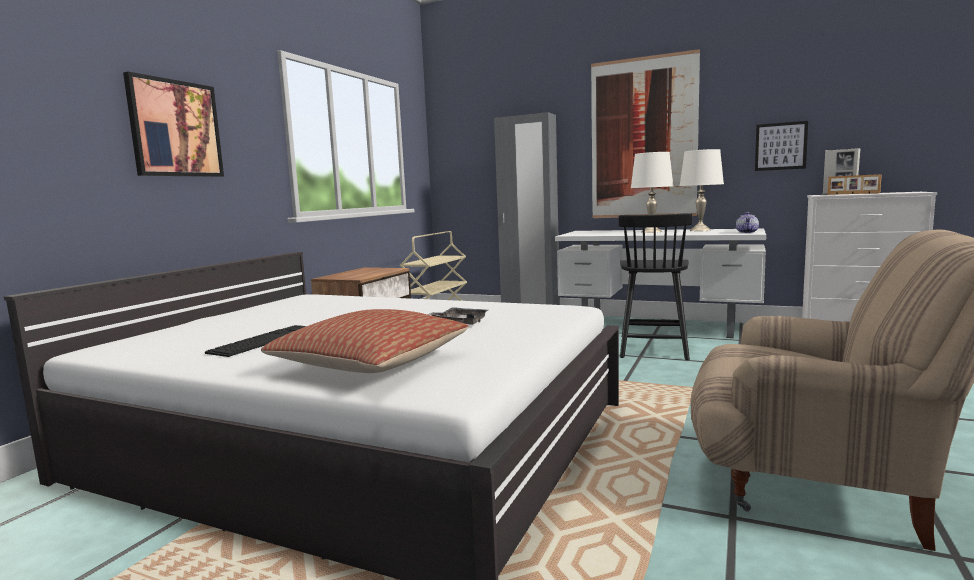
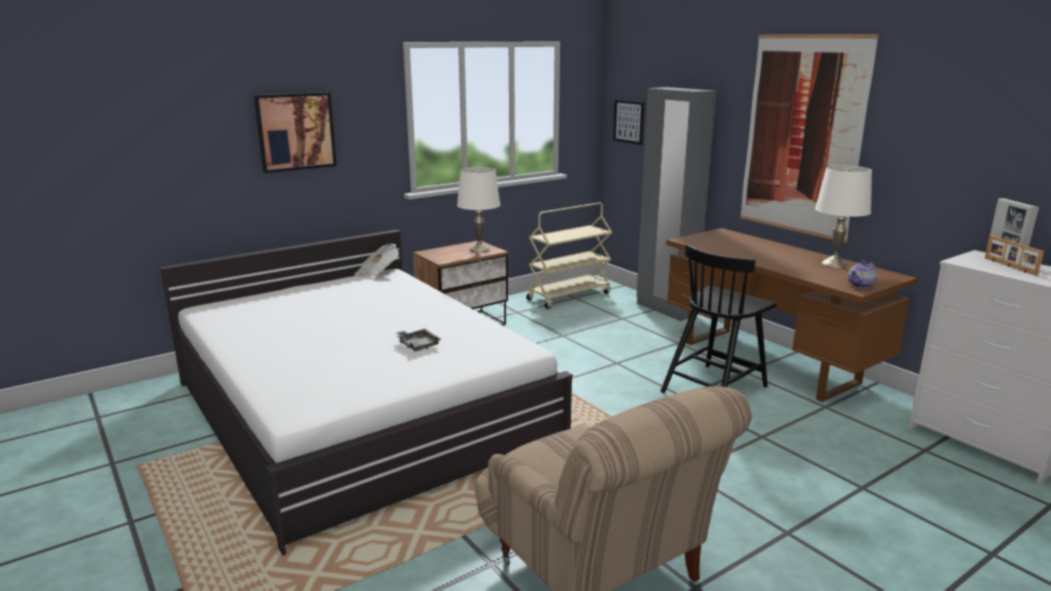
camera: 30 degrees right, 10 degrees up
(264, 340) = (286, 328): keyboard -> none
(290, 297) = (377, 272): none -> newspaper
(371, 363) = (298, 374): pillow -> none
(651, 231) = (776, 254): white table lamp -> white table lamp (479, 250)
(658, 327) = (769, 362): white desk -> brown desk
(780, 146) = (955, 178): picture -> picture (628, 121)

